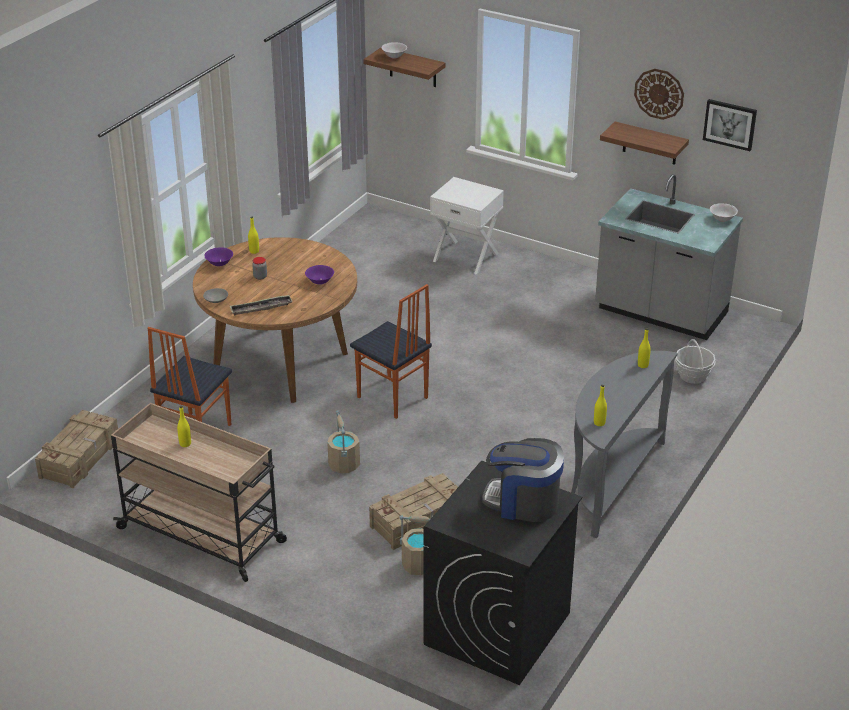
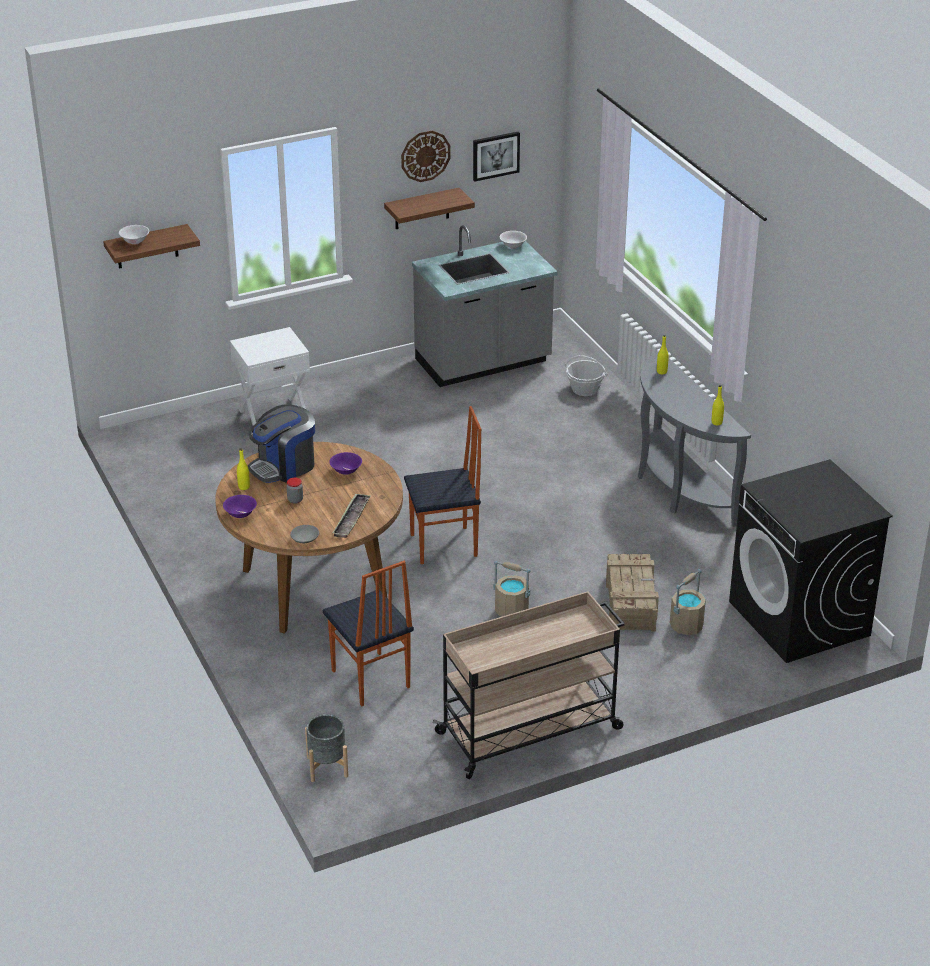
camera: 55 degrees left, 0 degrees up
(80, 457) = (327, 767): crate -> grey planter
(185, 444) = (514, 642): yellow bottle -> none
(523, 502) = (813, 487): coffee machine -> coffee machine (284, 466)

